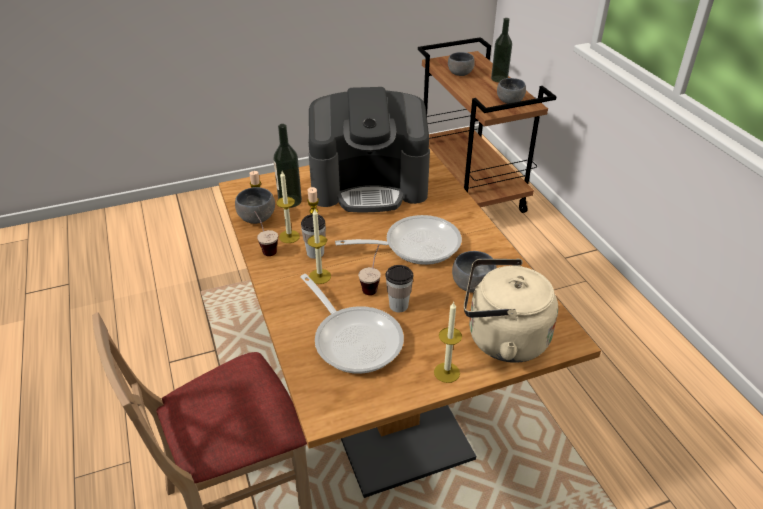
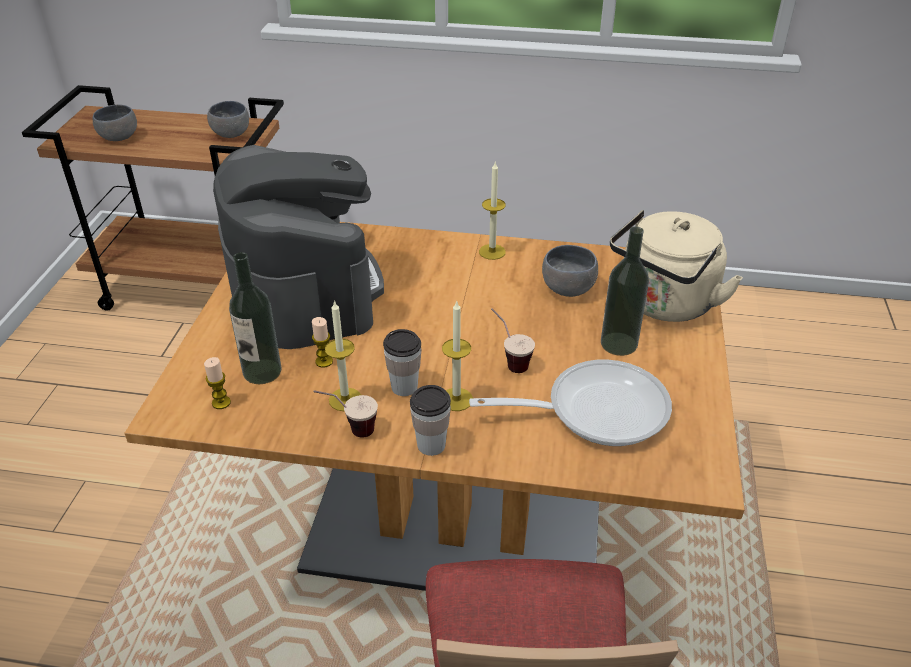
camera: 60 degrees left, 0 degrees up
(255, 218) = (266, 419): grey bowl -> none
(369, 185) = (304, 289): coffee machine -> coffee machine turned 45 degrees counterclockwise
(398, 305) = (562, 354): cup -> cup (431, 445)
(415, 245) = (463, 301): frying pan -> none
(446, 372) = (691, 360): candle -> candle (492, 252)
(499, 79) = (173, 120): bottle -> bottle (618, 344)

